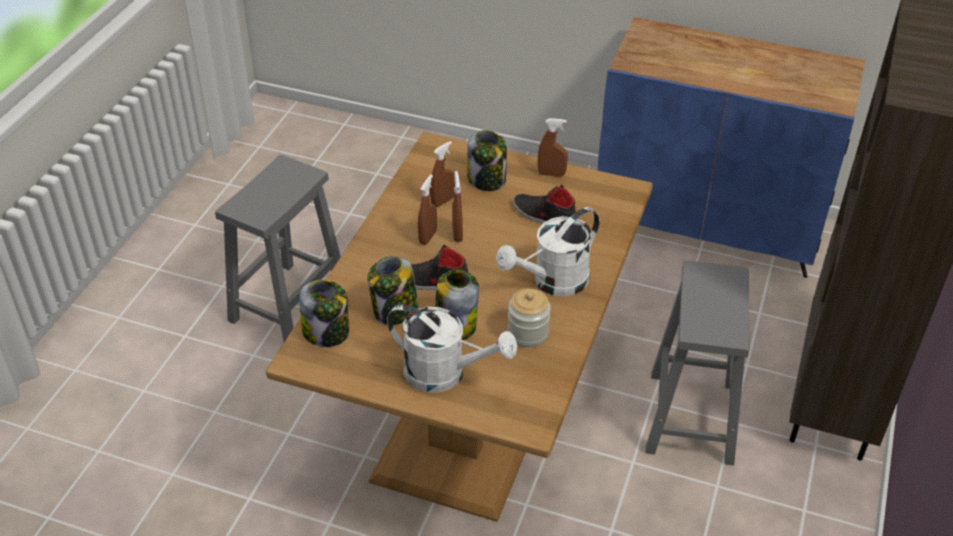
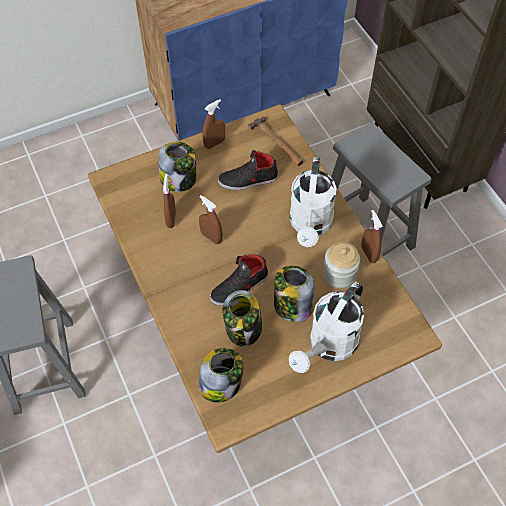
camera: 45 degrees left, 15 degrees up
(427, 237) = (195, 255): brown spray bottle -> brown spray bottle (368, 254)
(445, 374) = (328, 346): white watering can -> white watering can turned 150 degrees clockwise
(606, 208) = (277, 143): none -> hammer

